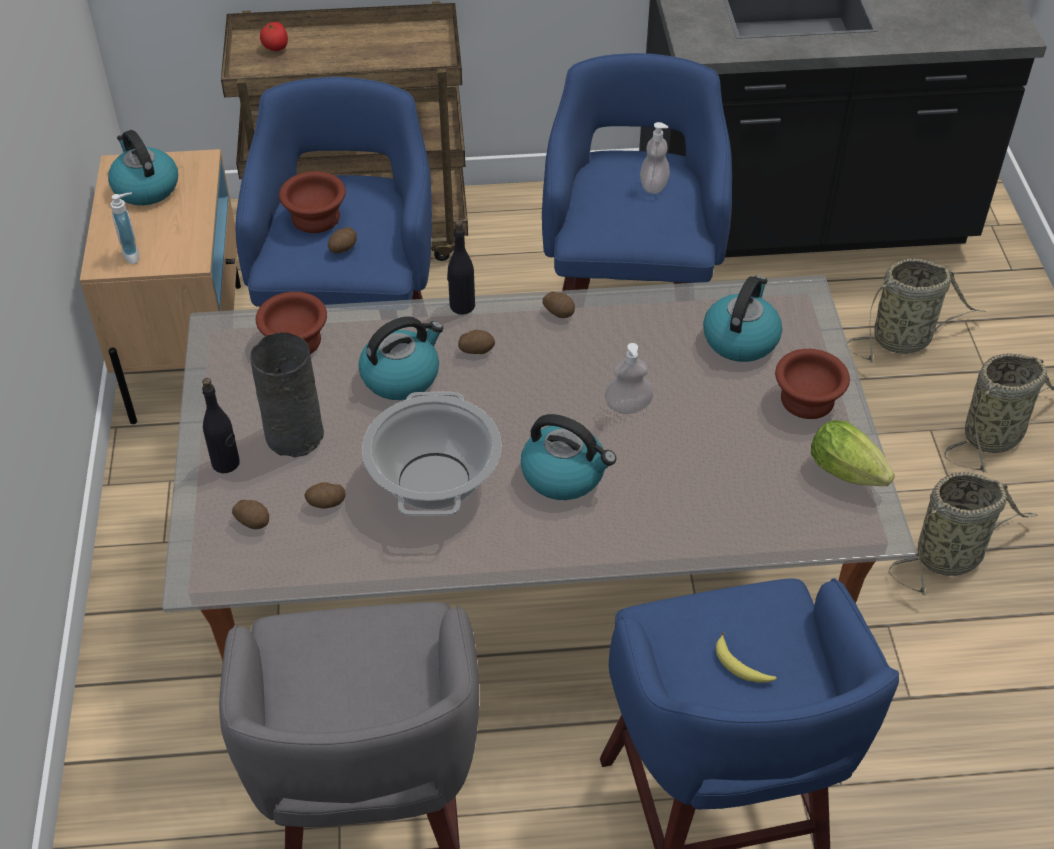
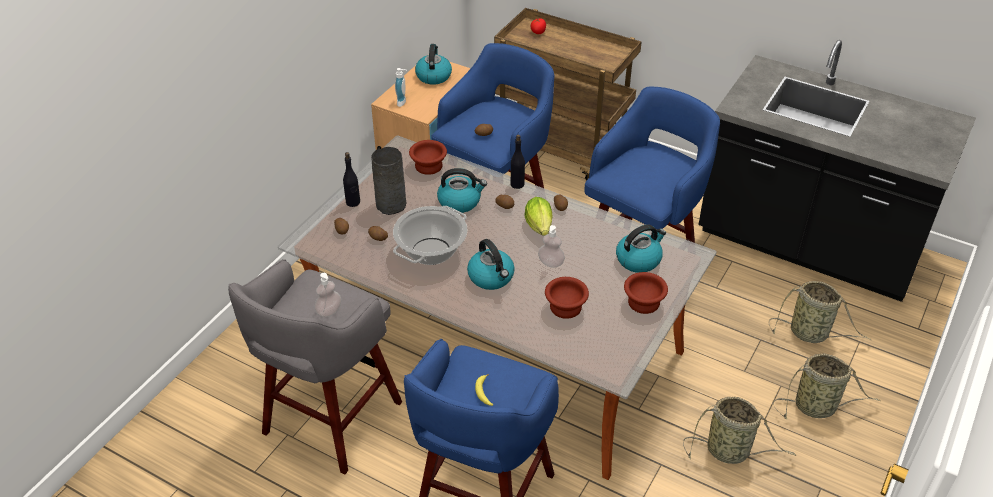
camera: 35 degrees right, 5 degrees down
(317, 217) = (485, 116): brown bowl -> brown bowl (567, 307)
(653, 185) = (663, 169): soap dispenser -> soap dispenser (329, 311)
(850, 474) = (630, 345): lettuce -> lettuce (539, 228)

